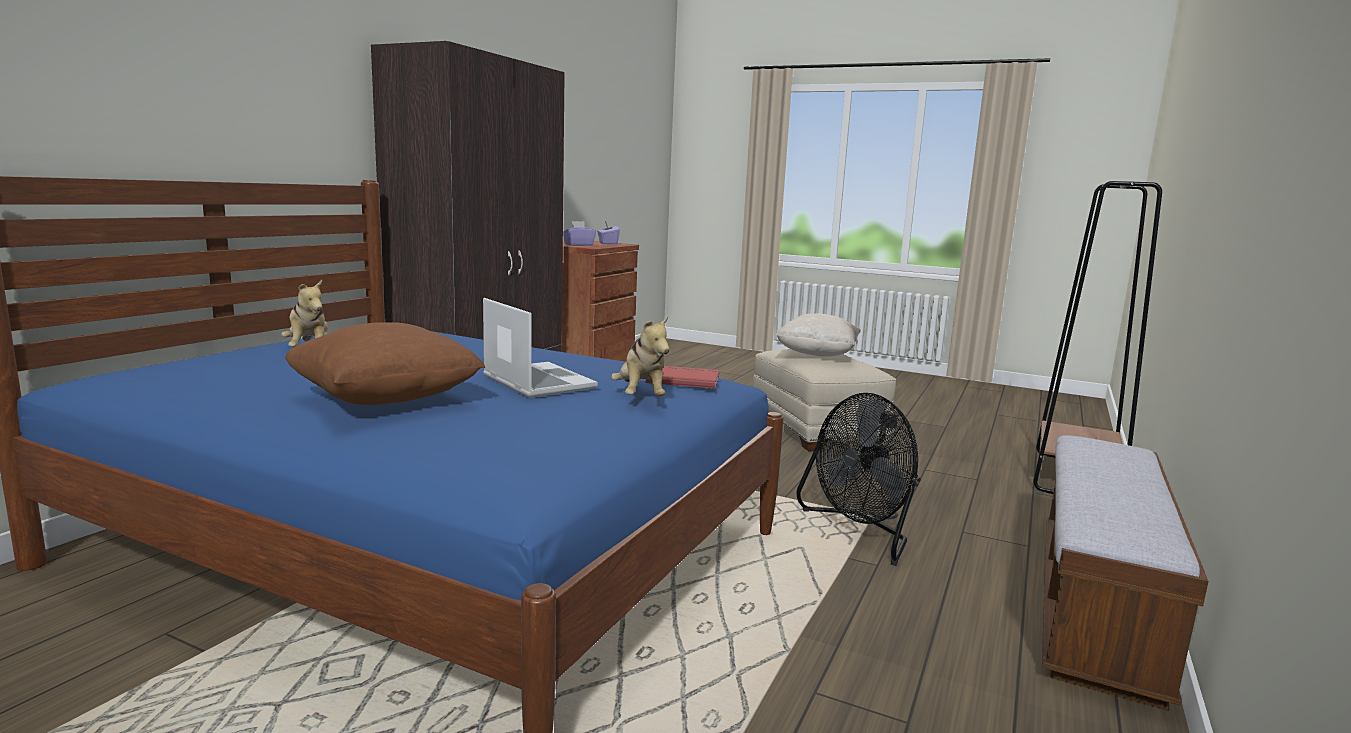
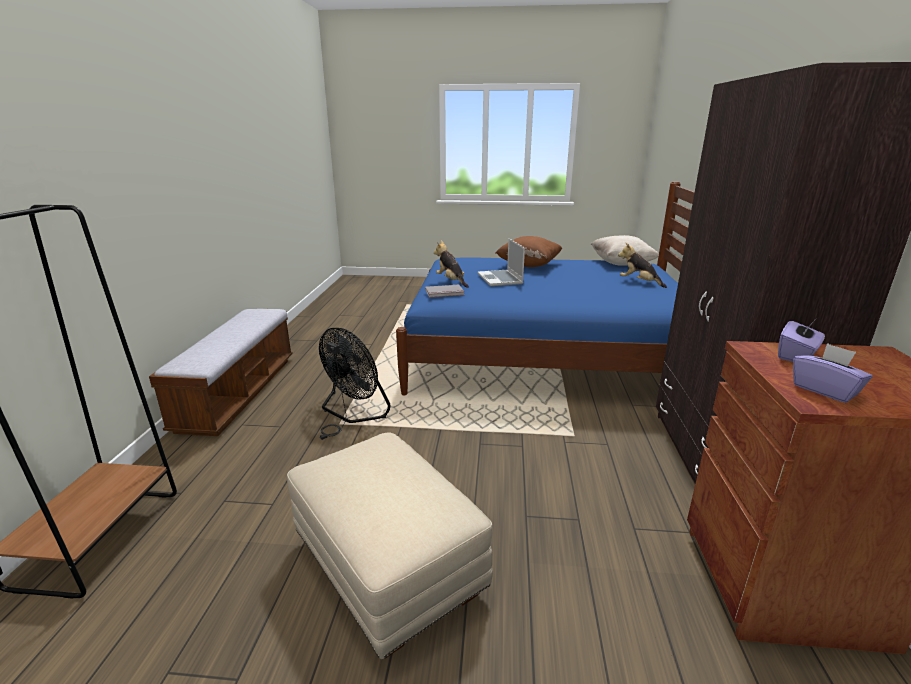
camera: 160 degrees right, 10 degrees up
(536, 382) = (500, 279): laptop -> laptop turned 45 degrees clockwise
(682, 379) = (445, 293): red book -> grey book
(817, 355) = (390, 483): beige pillow -> beige pillow (621, 264)

